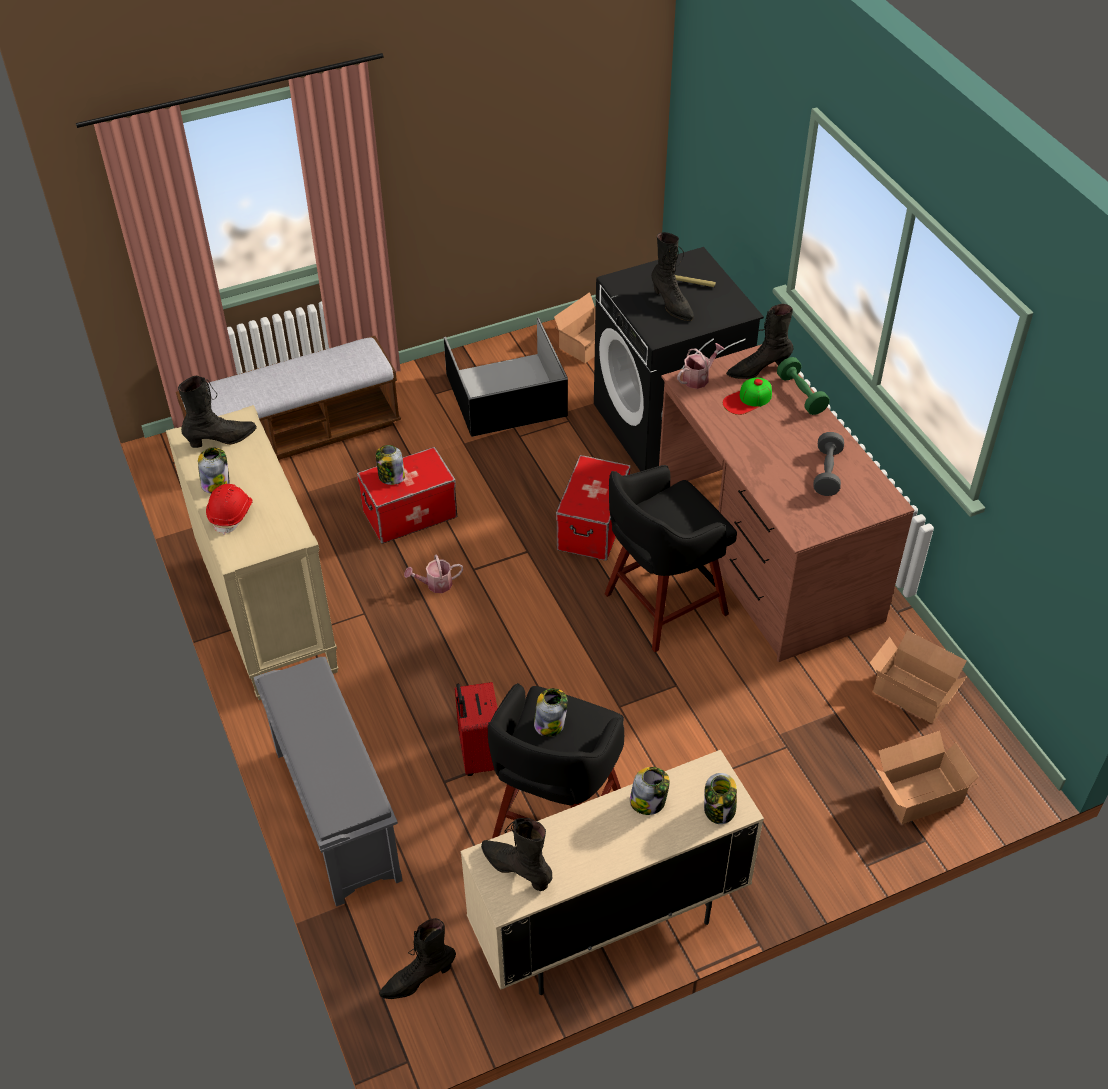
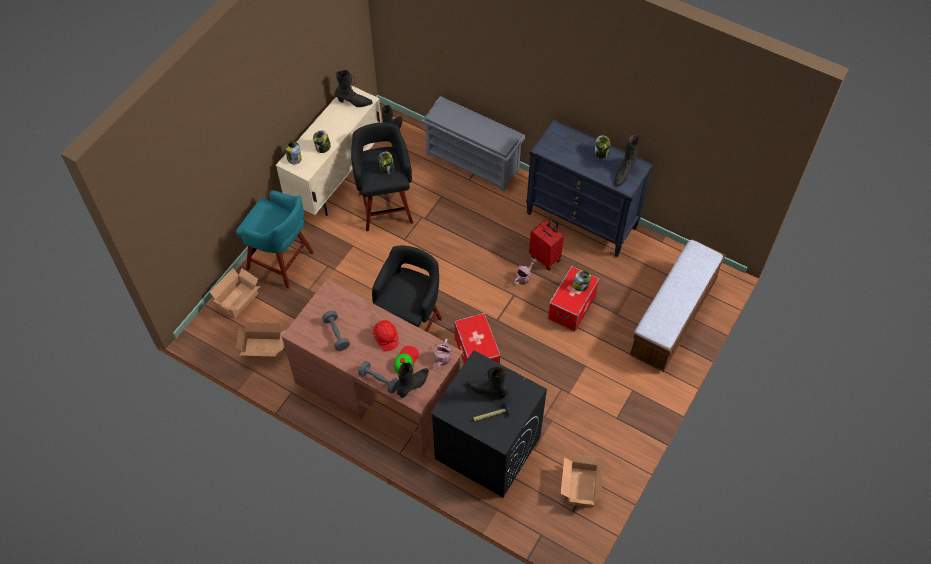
camera: 145 degrees right, 10 degrees up
(231, 514) = (578, 143): red hard hat -> red hard hat (386, 338)
(268, 615) = (582, 220): beige dresser -> black dresser
(479, 756) = (436, 213): red suitcase -> red suitcase (545, 257)
(507, 394) = (593, 415): black storage box -> none
(801, 395) = (379, 380): green dumbbell -> grey dumbbell
(806, 821) = (282, 262): none -> turquoise stool

